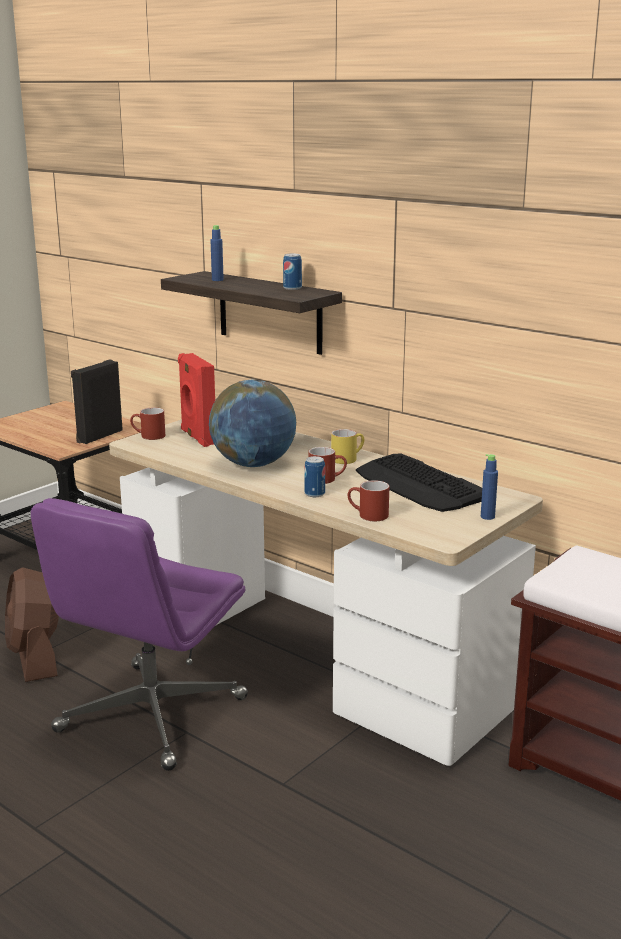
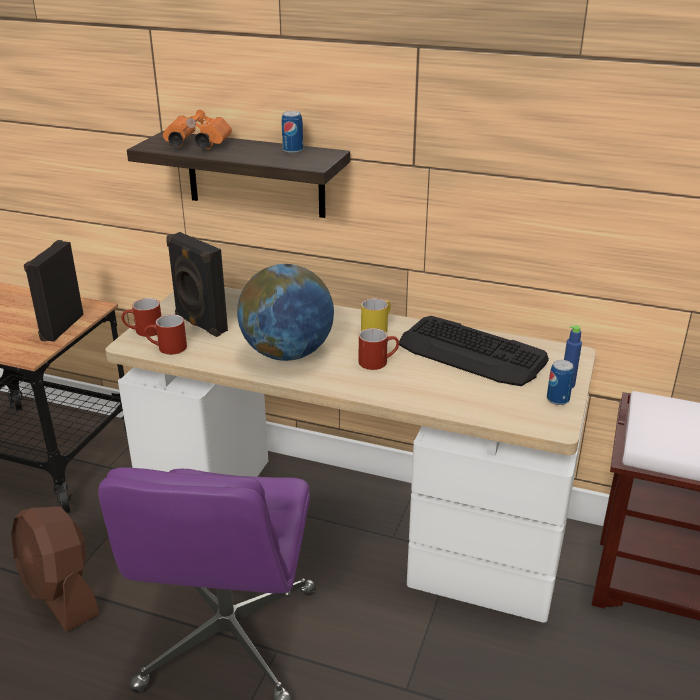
camera: 20 degrees left, 10 degrees up
(197, 437) = (199, 324): red speaker -> black speaker
(217, 280) = (195, 145): blue bottle -> orange binoculars
(314, 494) = (381, 385): can -> can (557, 399)
(367, 515) = (456, 406): red mug -> red mug (167, 348)

